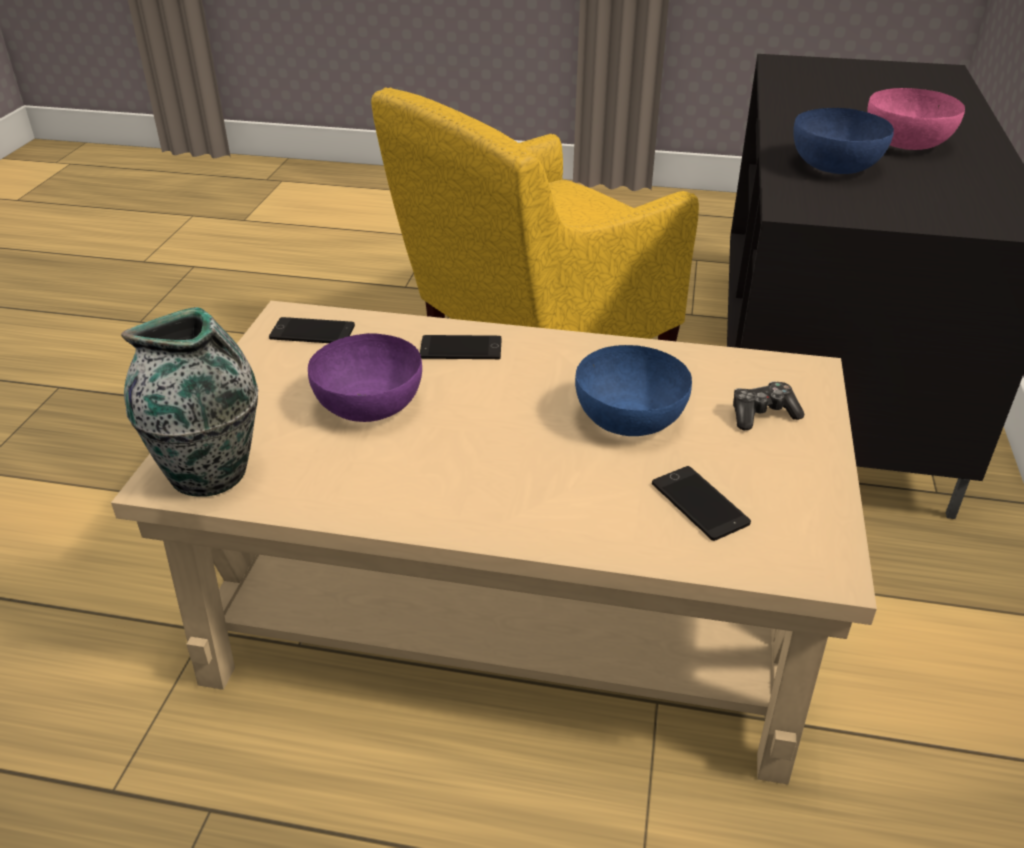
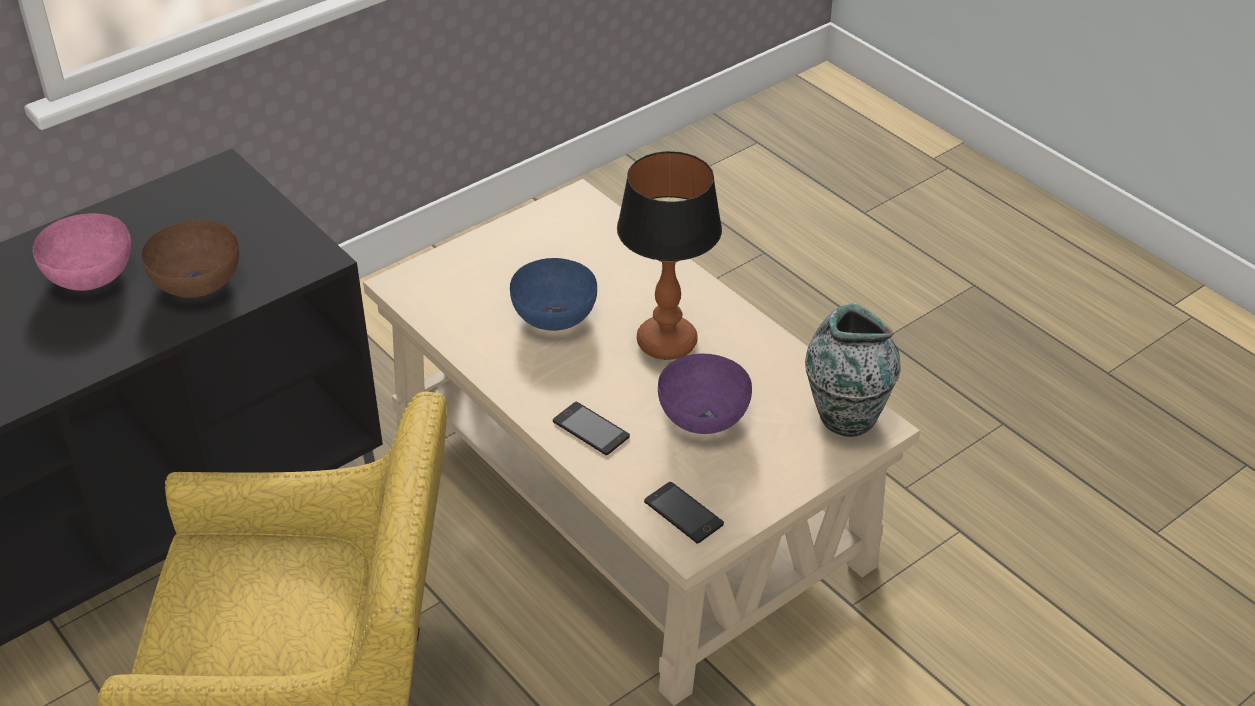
camera: 140 degrees left, 5 degrees up
(481, 449) = (666, 344): none -> table lamp
(699, 503) = (590, 252): phone -> none
(762, 414) = (476, 275): game controller -> none
(834, 165) = (196, 282): blue bowl -> brown bowl

